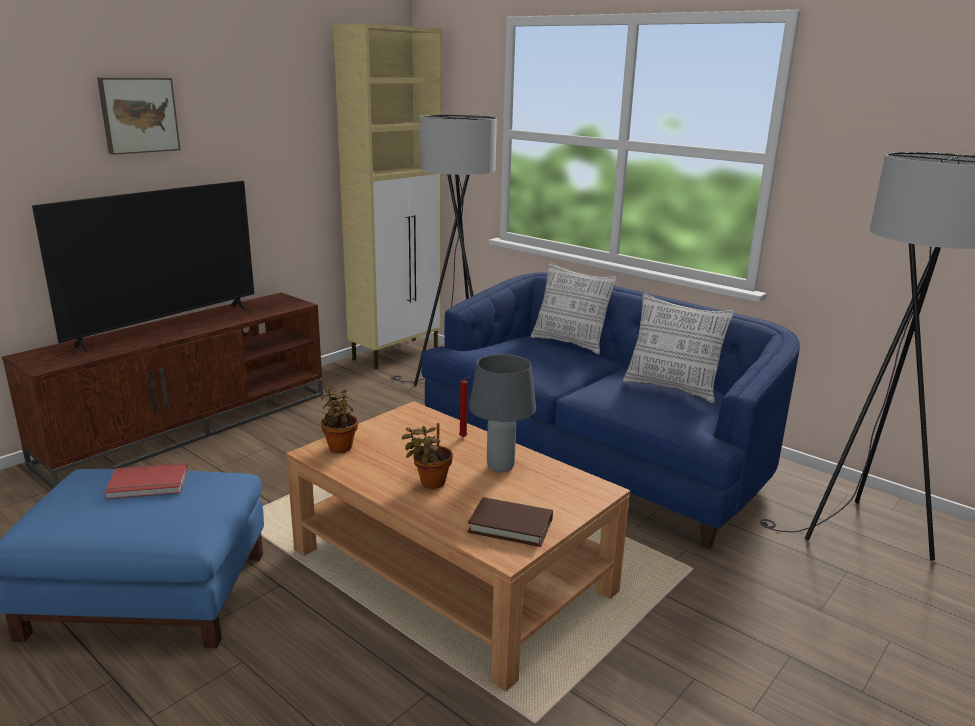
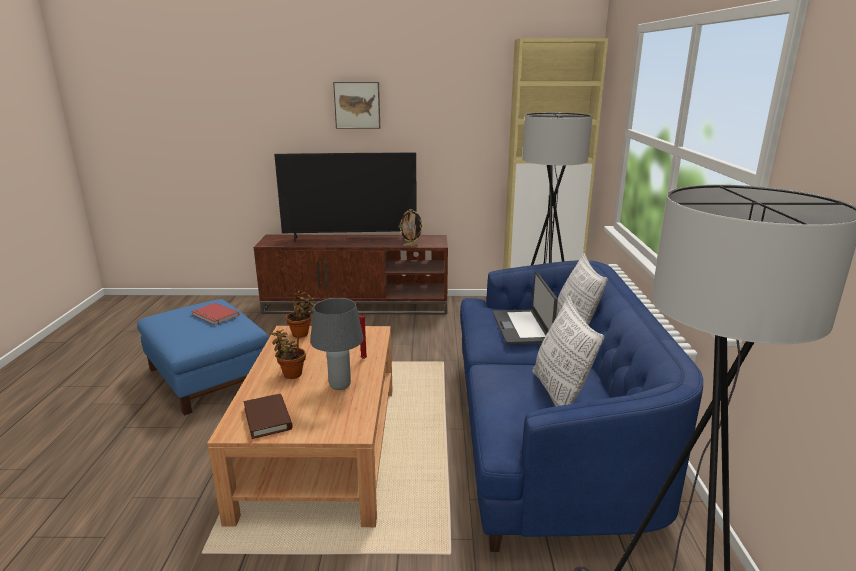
camera: 50 degrees right, 0 degrees up
(270, 313) = (411, 245): none -> picture frame
(541, 353) = (522, 327): none -> laptop

